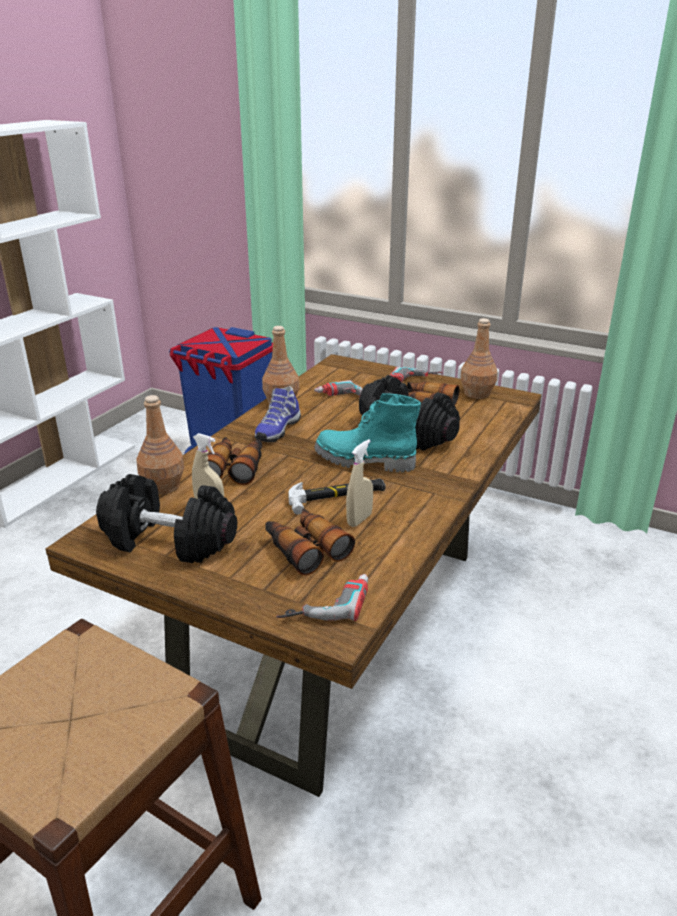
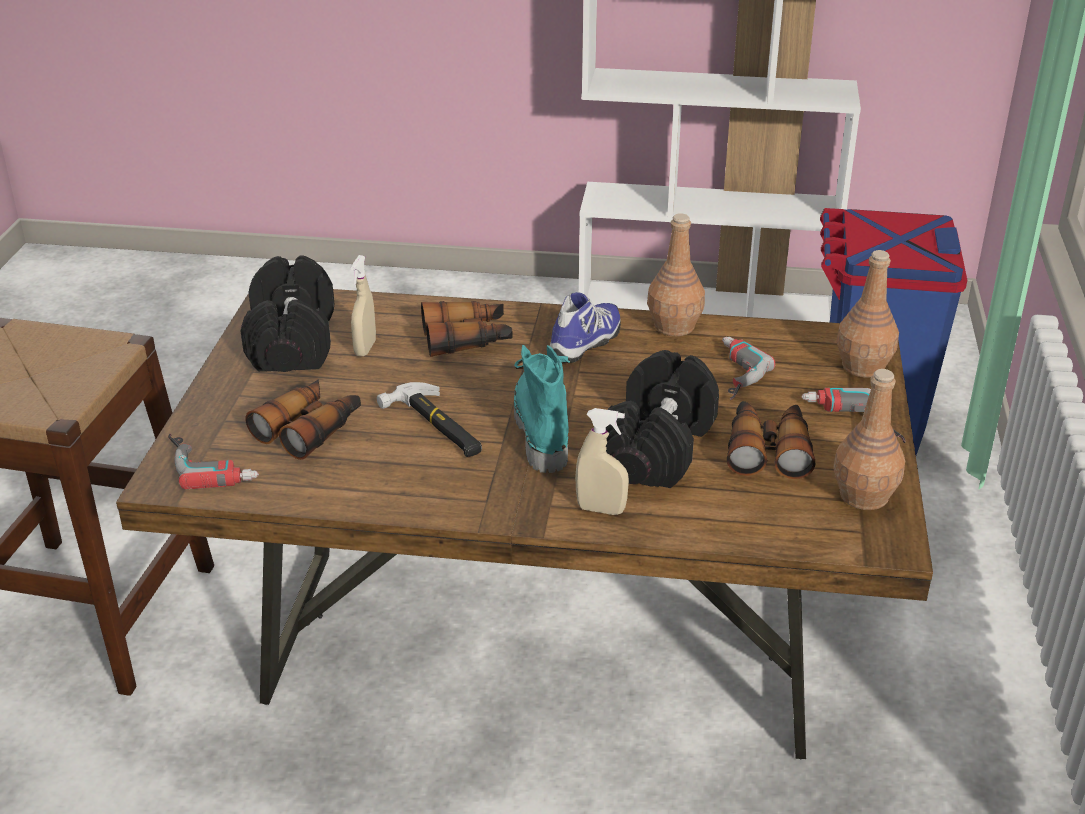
camera: 70 degrees right, 5 degrees up
(163, 486) = (398, 307): brown bottle -> brown bottle (862, 366)
(277, 430) = (587, 343): shoe -> shoe turned 120 degrees clockwise
(359, 520) = (388, 453): beige spray bottle -> beige spray bottle (601, 509)

